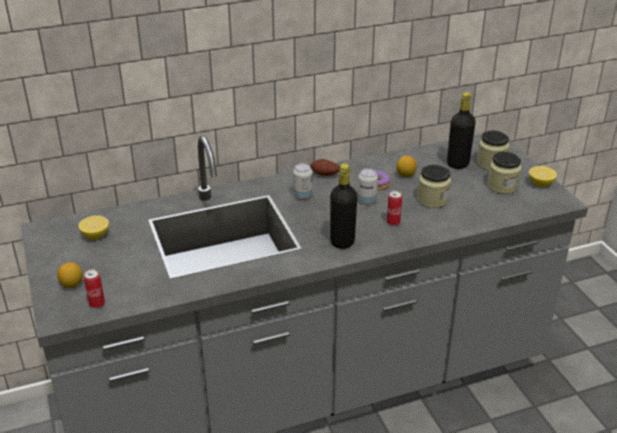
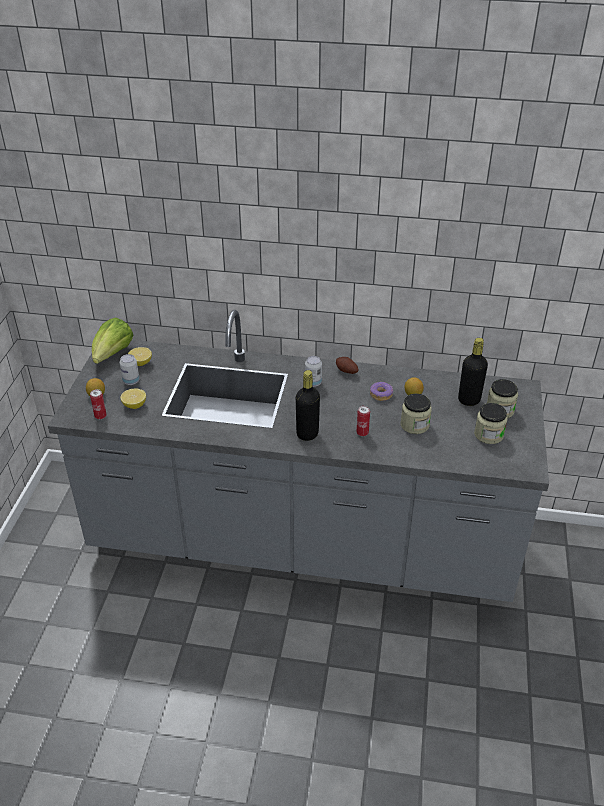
camera: 30 degrees right, 5 degrees up
(53, 238) = (112, 355): none -> lettuce
(366, 200) = (359, 406): can -> can (131, 381)
(540, 183) = (526, 445): lemon -> lemon (134, 405)

